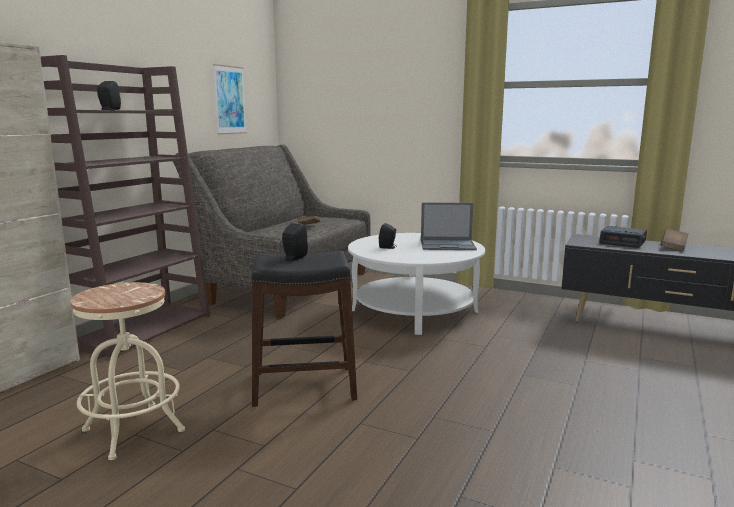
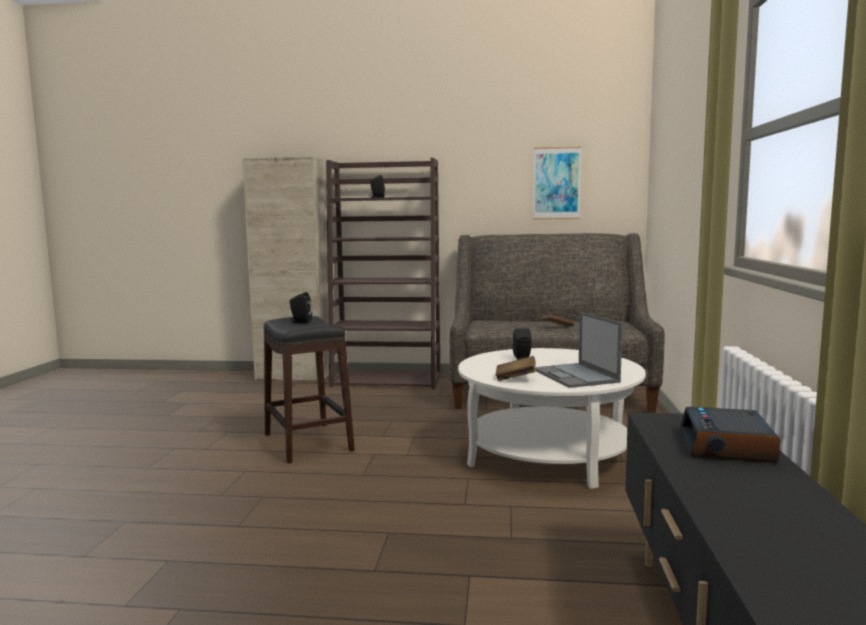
camera: 70 degrees right, 5 degrees down
(133, 430) = (224, 415): beige stool -> none
(673, 247) = (758, 486): brown book -> brown book (515, 378)

